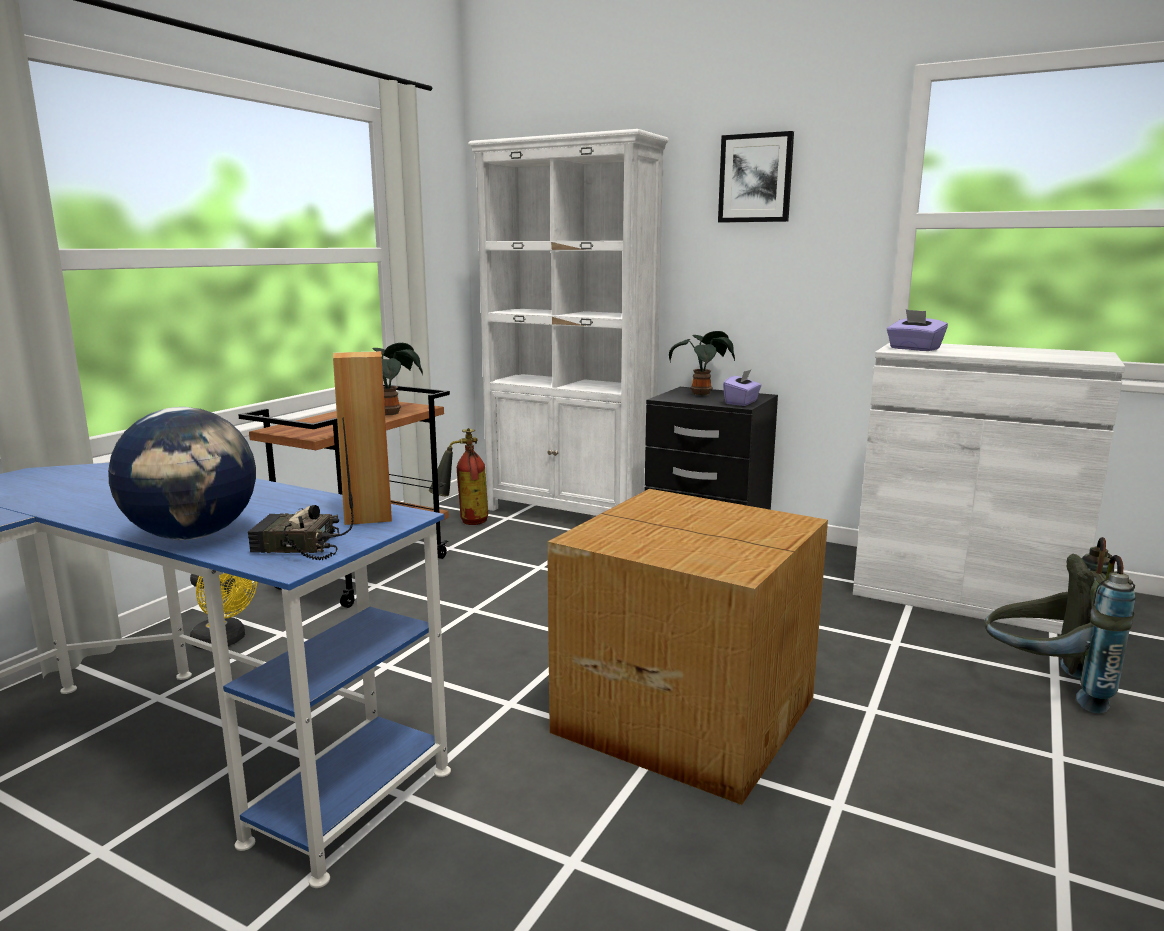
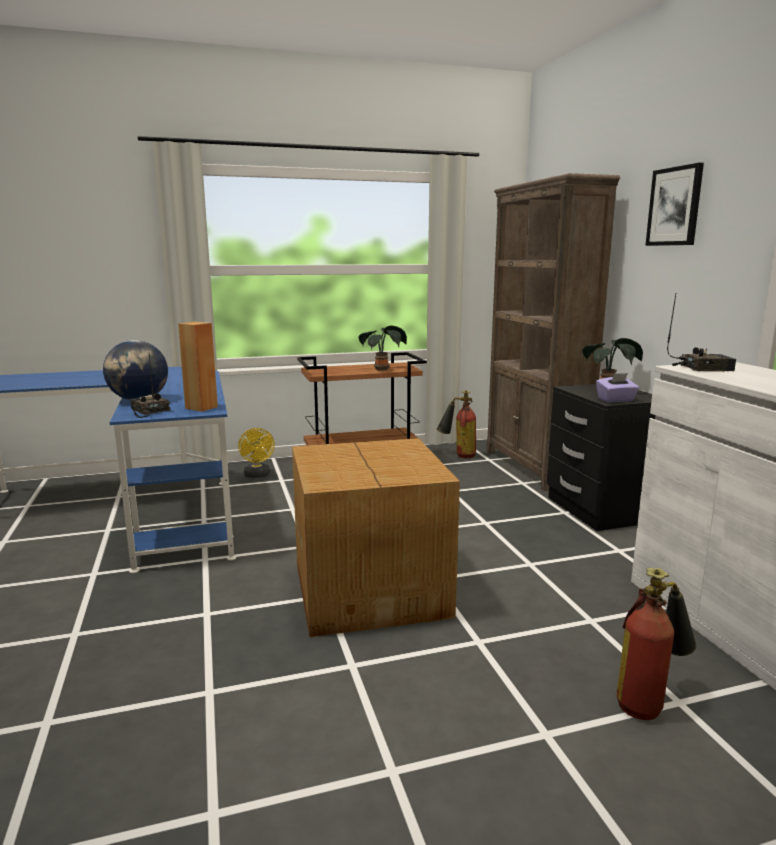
camera: 45 degrees right, 0 degrees up
(570, 513) = (534, 467): white bookcase -> brown bookcase
(914, 349) = (702, 368): purple tissue box -> radio
(1044, 686) = (650, 701): grey backpack -> fire extinguisher

